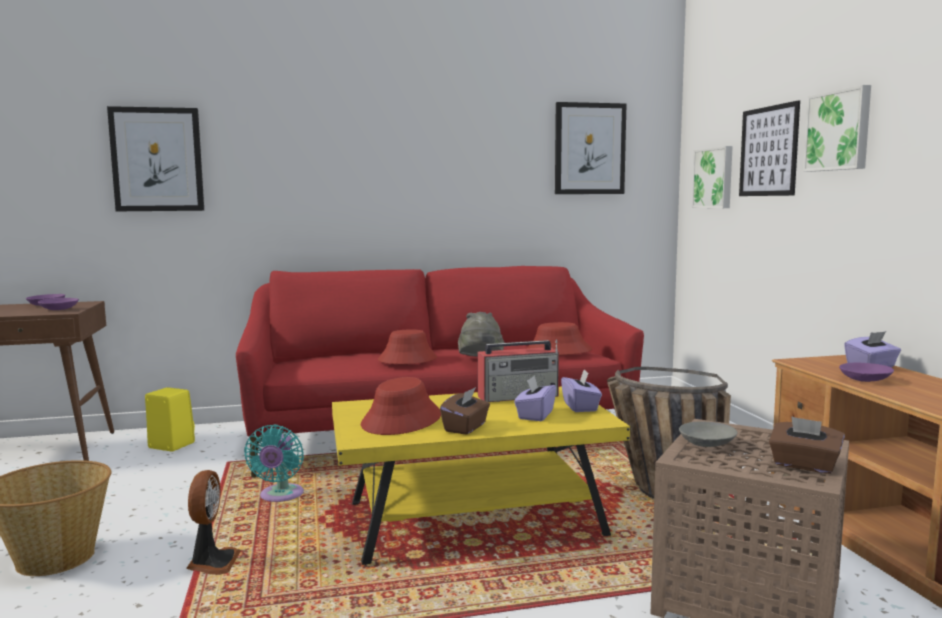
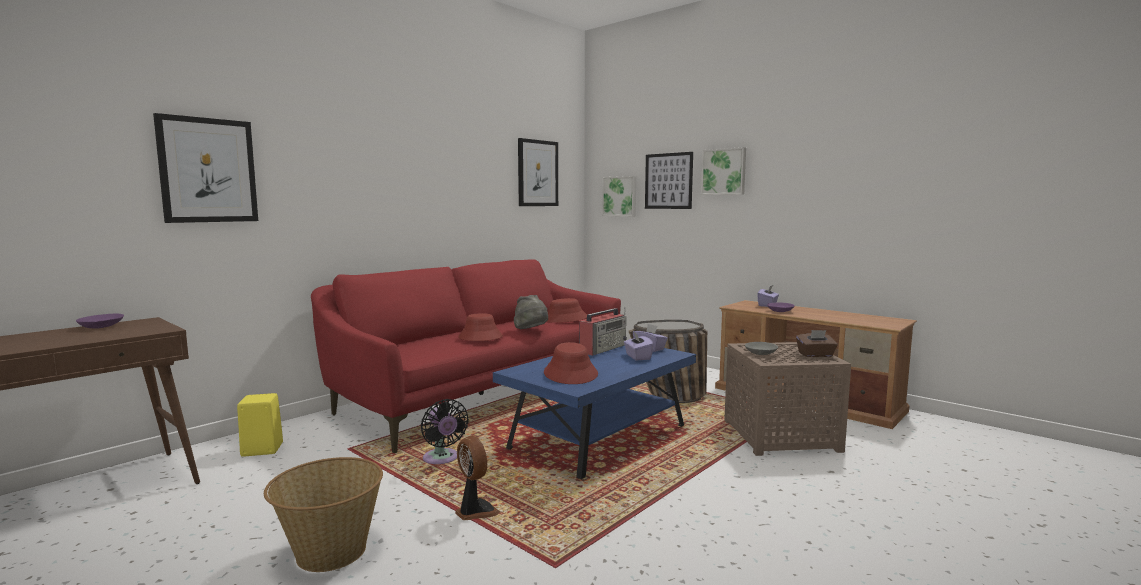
camera: 35 degrees left, 0 degrees up
(59, 309) = (142, 328): purple bowl -> none
(280, 497) = (442, 459): turquoise fan -> black fan
(466, 427) = (618, 370): brown tissue box -> none
(473, 521) = (599, 439): yellow coffee table -> blue coffee table

